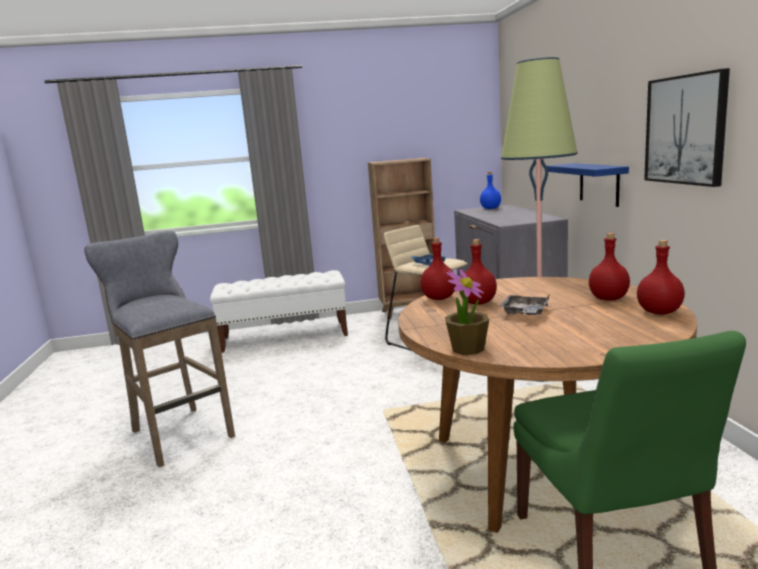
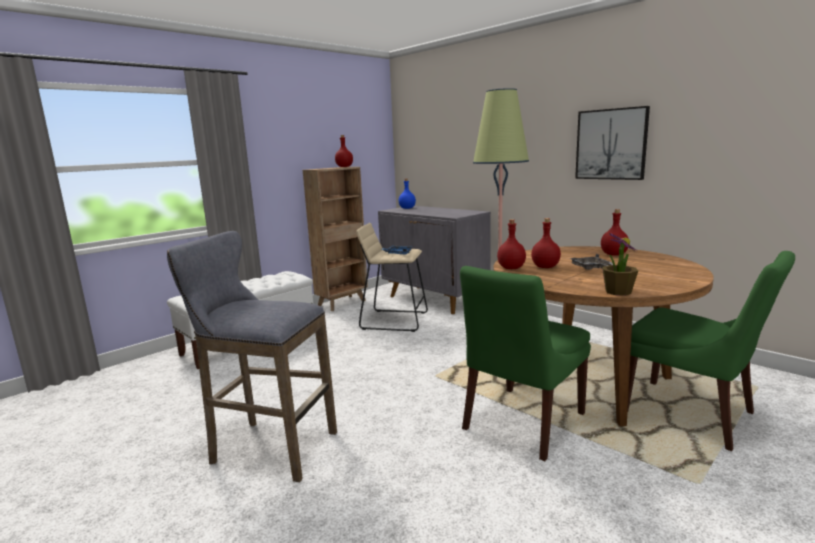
camera: 35 degrees left, 0 degrees up
(391, 486) = (521, 423): none -> green chair
(599, 184) = (522, 184): blue shelf -> none
(659, 312) = (658, 257): red bottle -> red bottle (344, 167)

